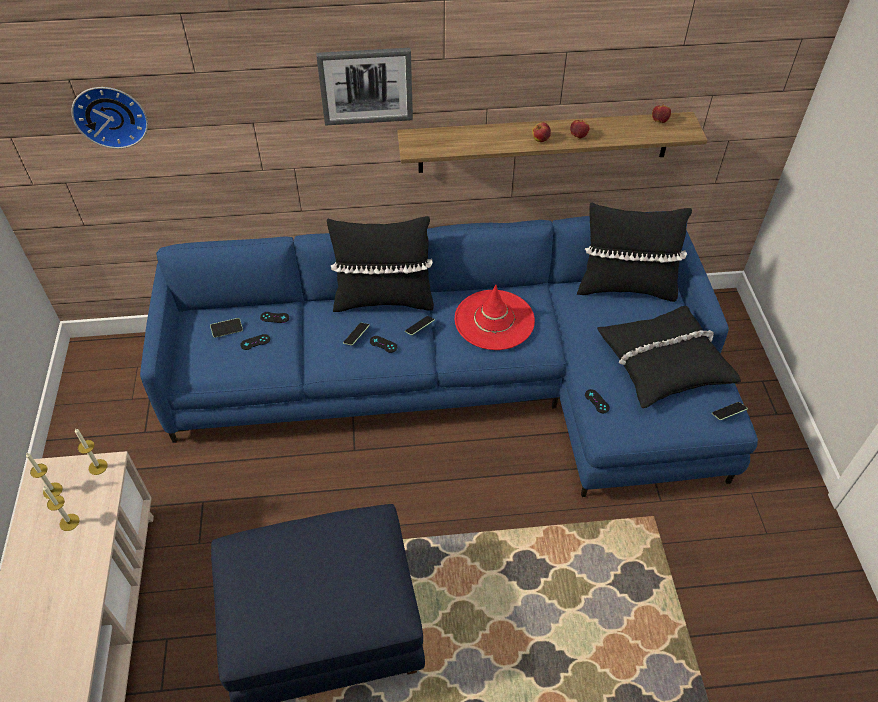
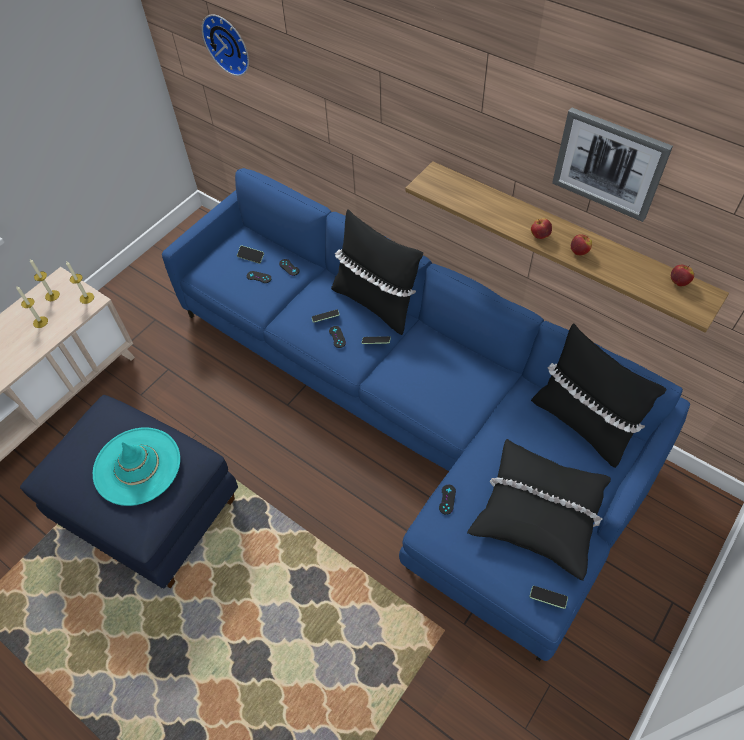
camera: 45 degrees right, 5 degrees up
(332, 563) = (137, 466): none -> turquoise hat
(366, 85) = (410, 107): picture -> picture (609, 164)
(494, 320) = (437, 375): red hat -> none

